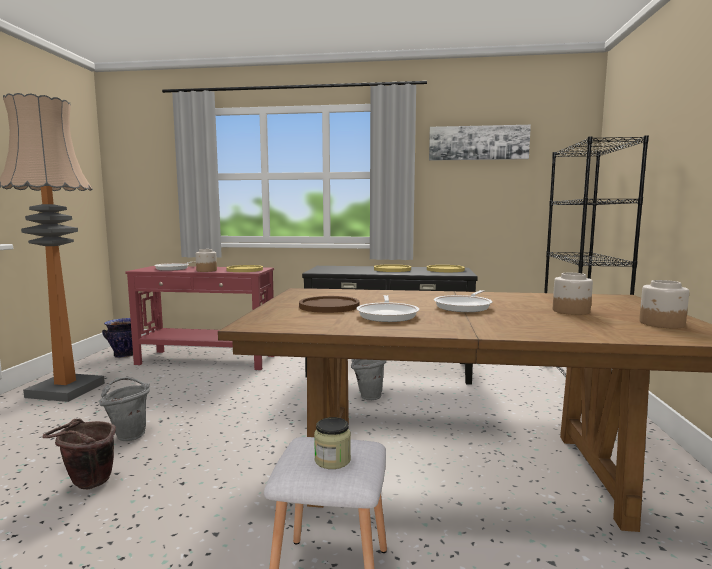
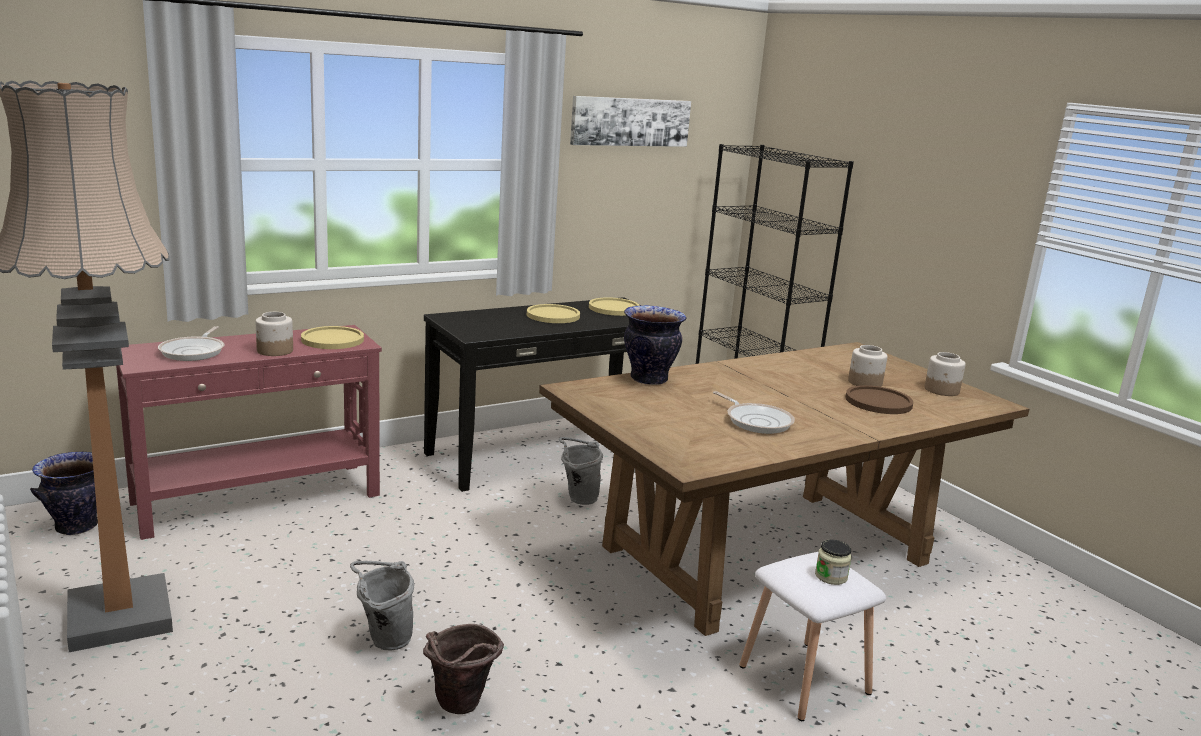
camera: 40 degrees left, 10 degrees up
(329, 306) = (675, 417): brown plate -> brown plate (878, 402)
(370, 292) = (649, 379): none -> vase
(464, 306) = (783, 392): frying pan -> none

